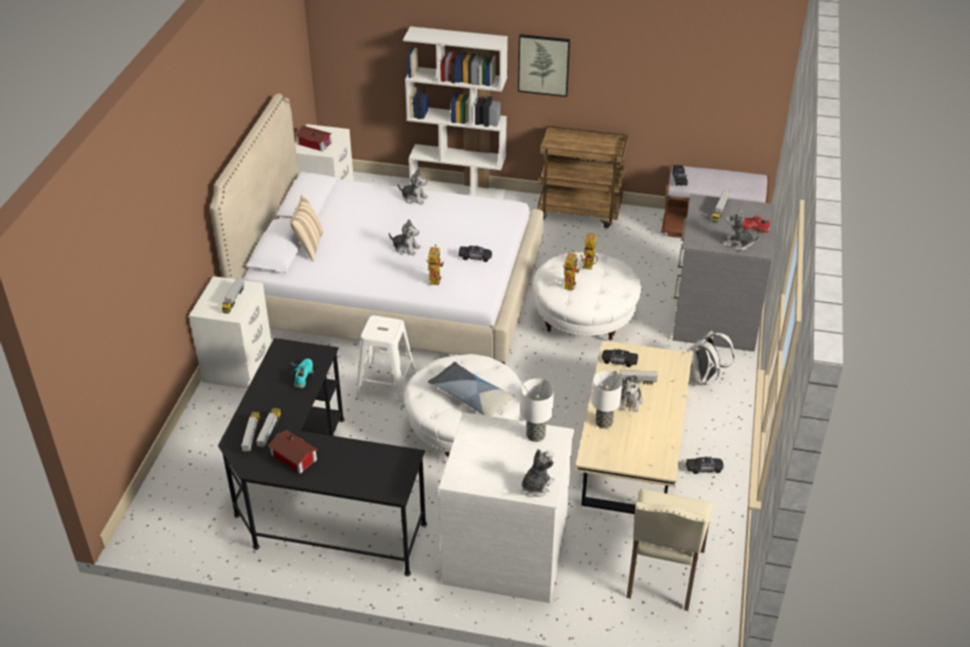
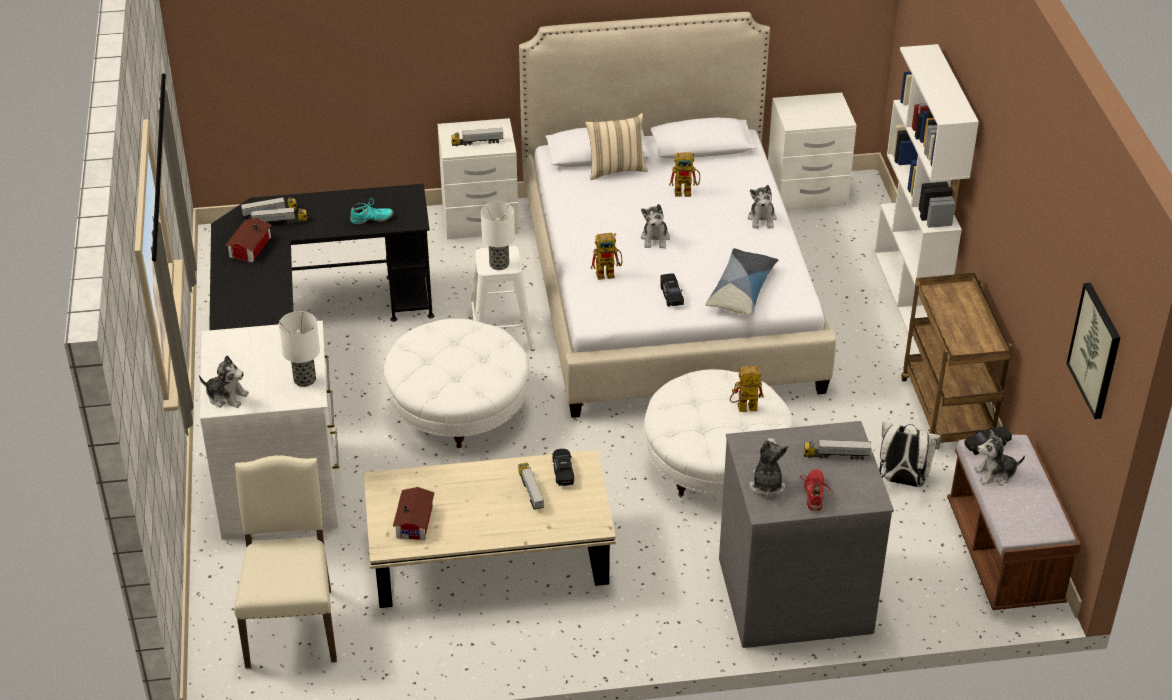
camera: 70 degrees right, 0 degrees up
(314, 143) = (804, 109): toy house -> toy house (416, 520)
(471, 396) = (445, 367): pillow -> pillow (742, 290)
(543, 65) = (992, 188): picture -> picture (1096, 350)
(569, 283) = (698, 399): toy robot -> toy robot (686, 192)
(603, 422) = (444, 480): table lamp -> table lamp (499, 264)
(630, 401) = (492, 496): plush toy -> plush toy (995, 474)
(662, 574) = (292, 625): beige chair -> beige chair turned 90 degrees clockwise
(703, 378) = (655, 603): white backpack -> white backpack (902, 480)
(704, 468) = (483, 632): black toy car -> none

